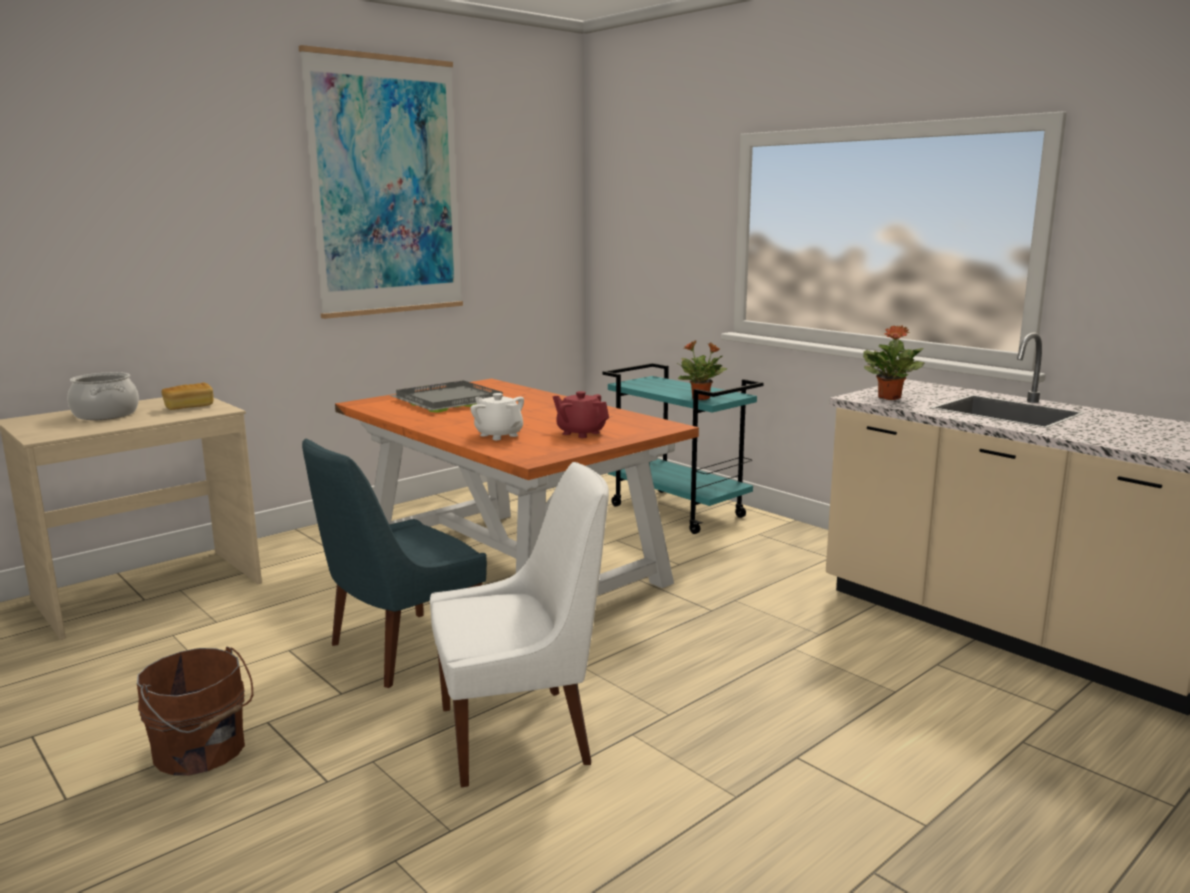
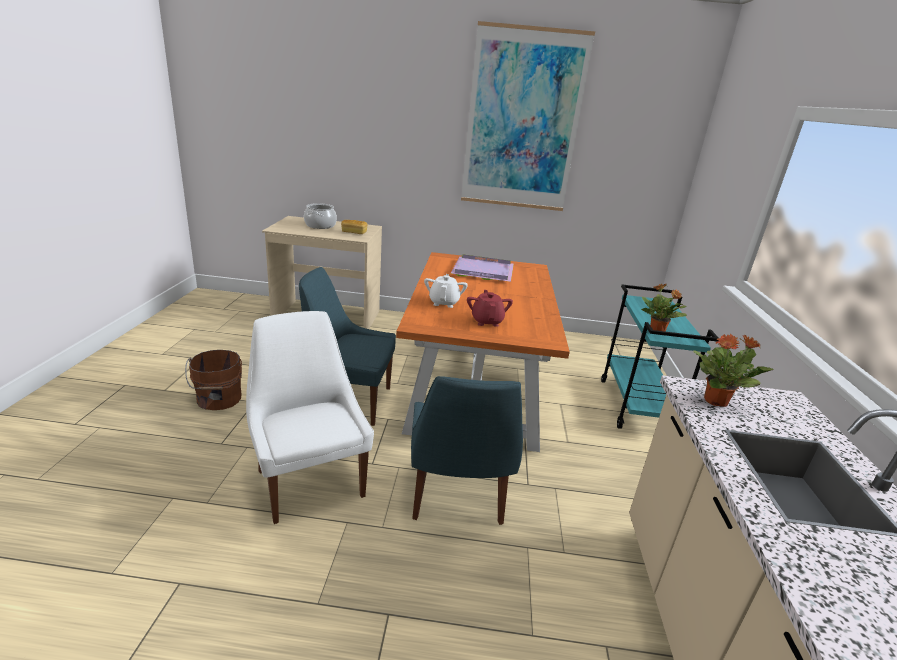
camera: 45 degrees right, 10 degrees up
(448, 401) = (482, 271): grey tray -> purple tray
(521, 734) = (309, 480): white chair -> white chair turned 150 degrees counterclockwise
(679, 653) = (457, 496): none -> blue chair

